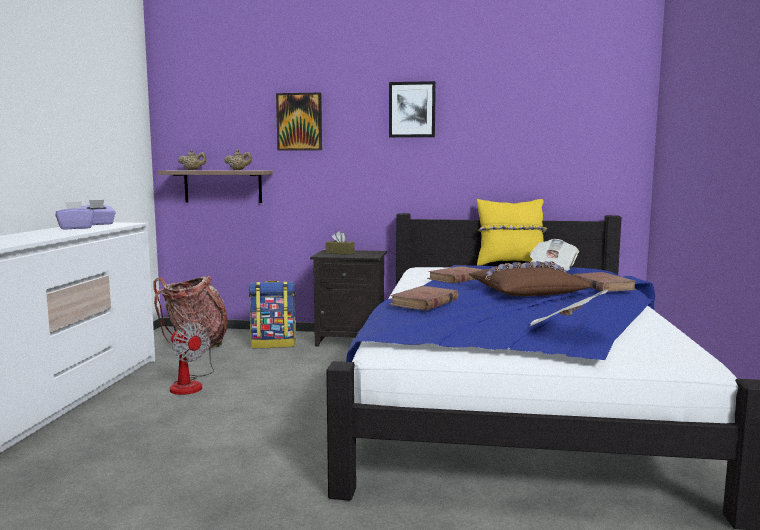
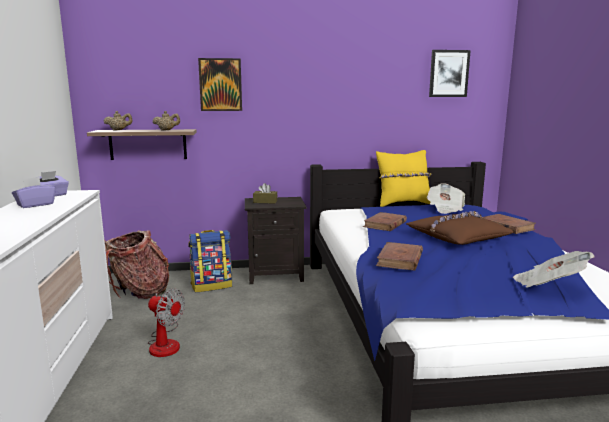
camera: 15 degrees left, 5 degrees up
(412, 110) = (321, 75): picture -> picture (448, 73)

